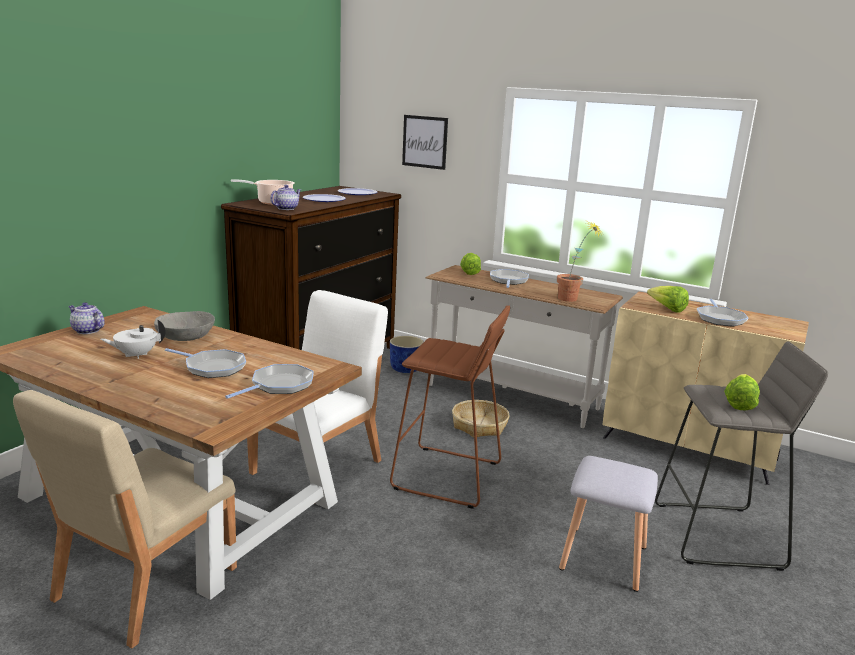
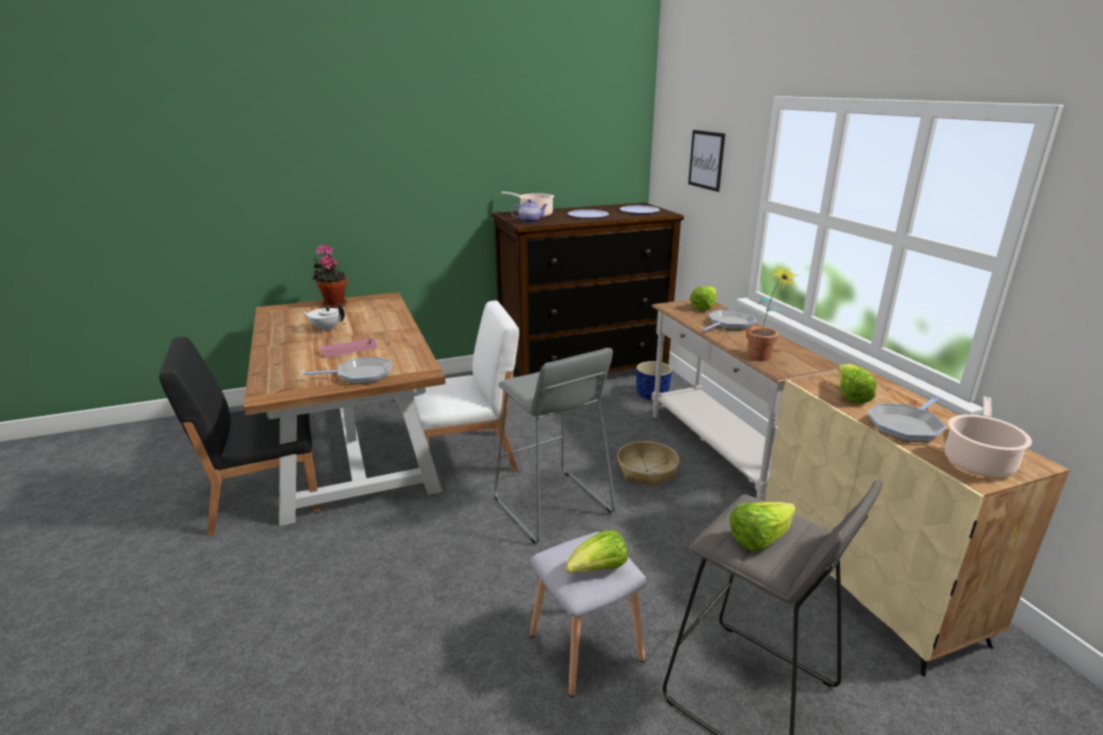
camera: 40 degrees right, 5 degrees up
(87, 331) = (333, 304): teapot -> potted plant
(144, 584) = (263, 498): beige chair -> black chair
(186, 337) = (377, 322): grey bowl -> none
(212, 367) = (349, 349): frying pan -> pink tray
(447, 476) = (552, 506): brown stool -> grey stool
(631, 476) = (598, 570): none -> lettuce
(775, 327) = (978, 461): none -> cooking pot

